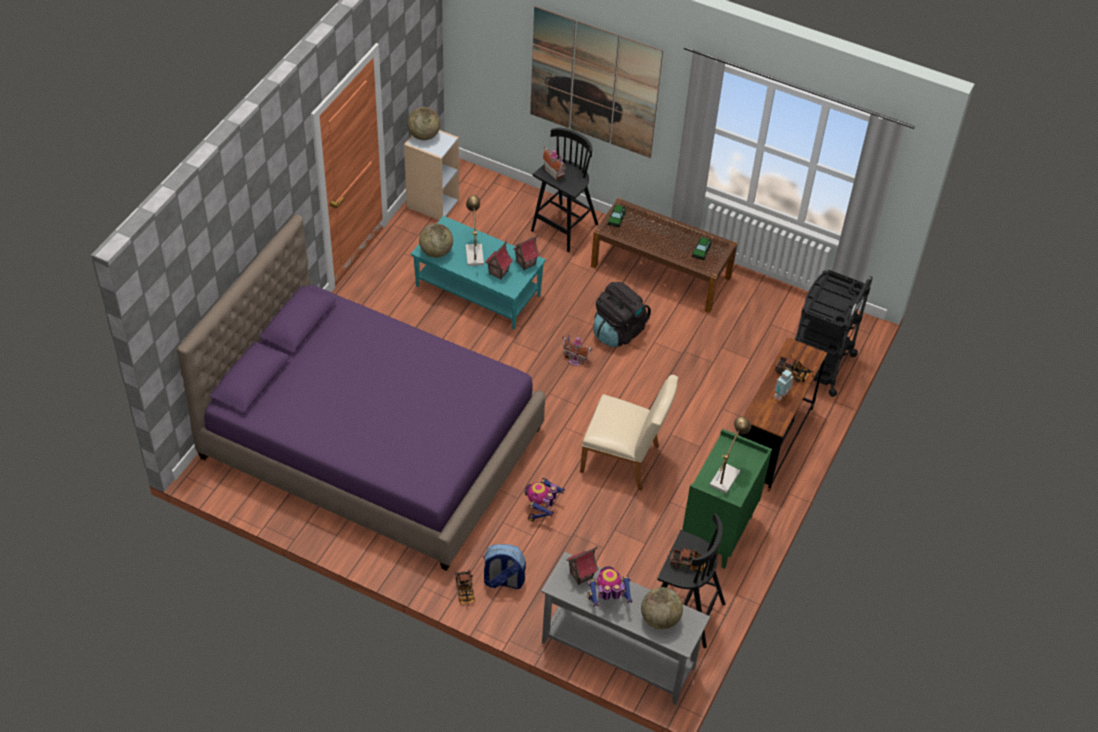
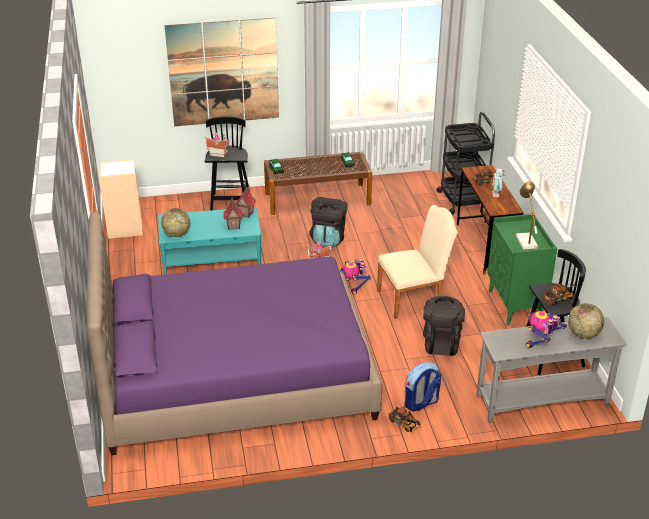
camera: 35 degrees left, 15 degrees down
(424, 135) = (108, 167): globe -> none
(473, 252) = (203, 223): table lamp -> none
(542, 509) = (396, 351): toy robot -> toy robot (354, 286)
(581, 575) = (507, 338): toy house -> none
(594, 528) = (441, 343): none -> black backpack

